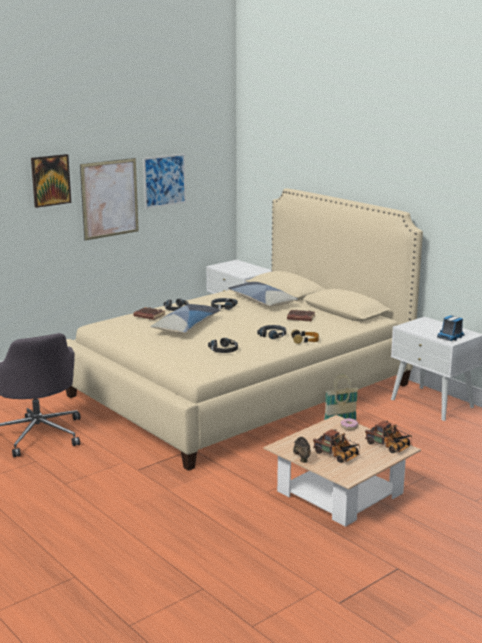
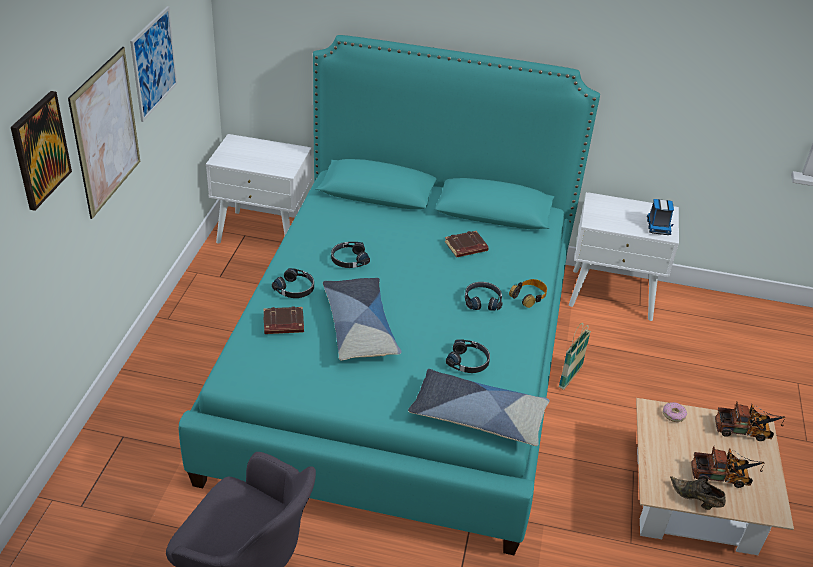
camera: 40 degrees left, 20 degrees up
(240, 389) = (400, 362): beige bed -> turquoise bed
(262, 301) = (378, 226): pillow -> pillow (478, 416)

